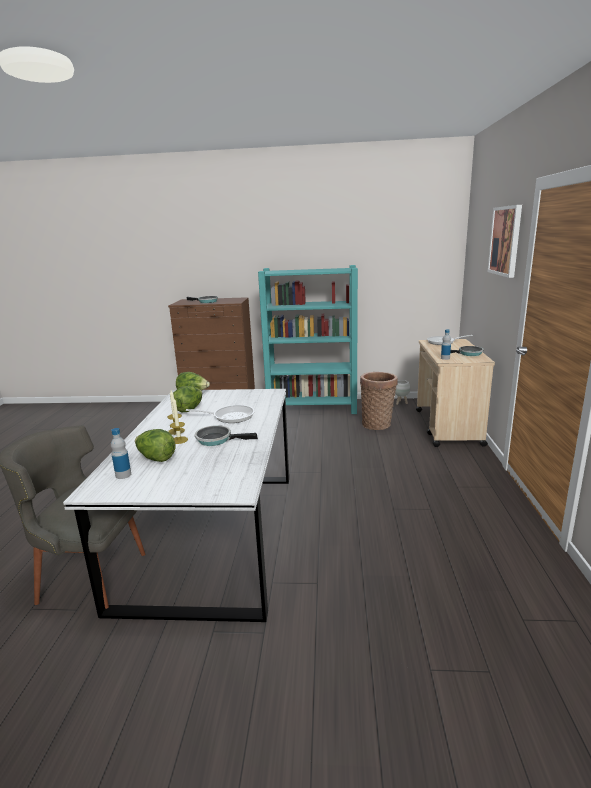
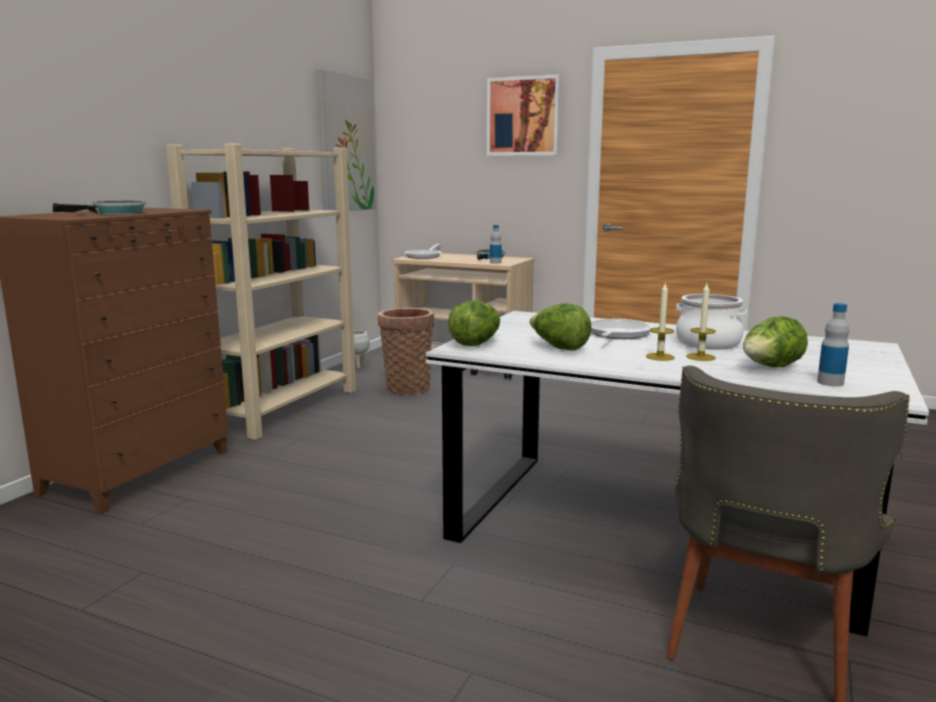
camera: 70 degrees left, 5 degrees down
(217, 439) = (707, 343): frying pan -> cooking pot
(312, 407) = (280, 408): turquoise bookcase -> beige bookcase
(423, 257) = (346, 144): none -> picture

